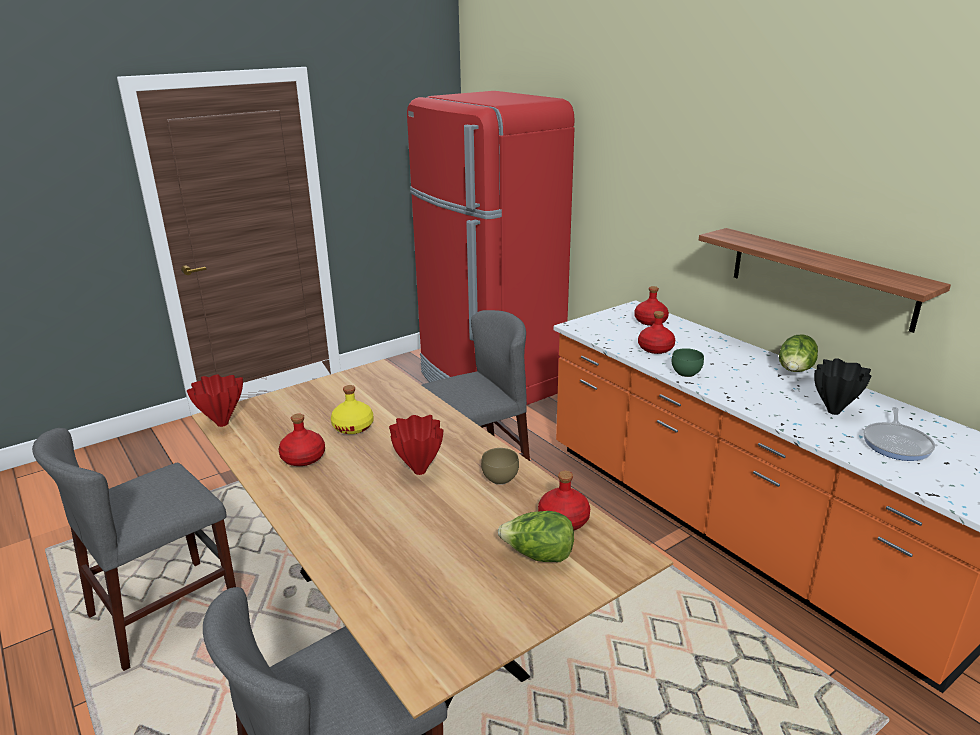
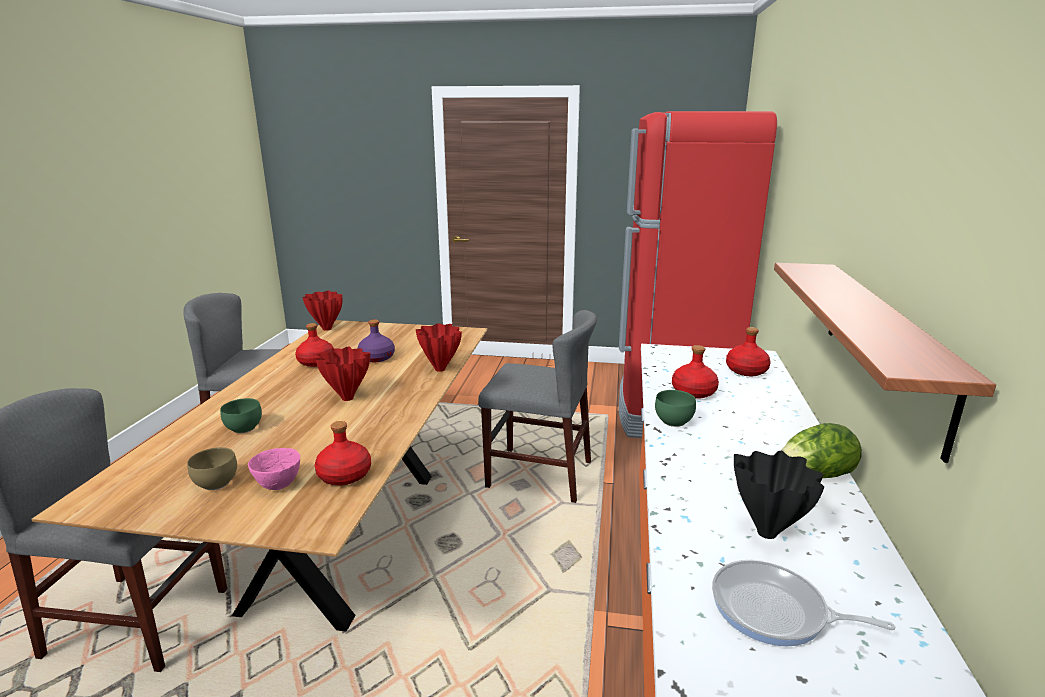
camera: 45 degrees right, 5 degrees down
(353, 427) = (377, 357): yellow bottle -> purple bottle
(399, 541) = (245, 428): none -> green bowl
(433, 411) = (440, 369): none -> red vase
(501, 479) = (375, 428): brown bowl -> brown bowl (215, 484)
(538, 556) = (277, 485): lettuce -> pink bowl
(897, 443) = (774, 611): frying pan -> frying pan turned 45 degrees clockwise

